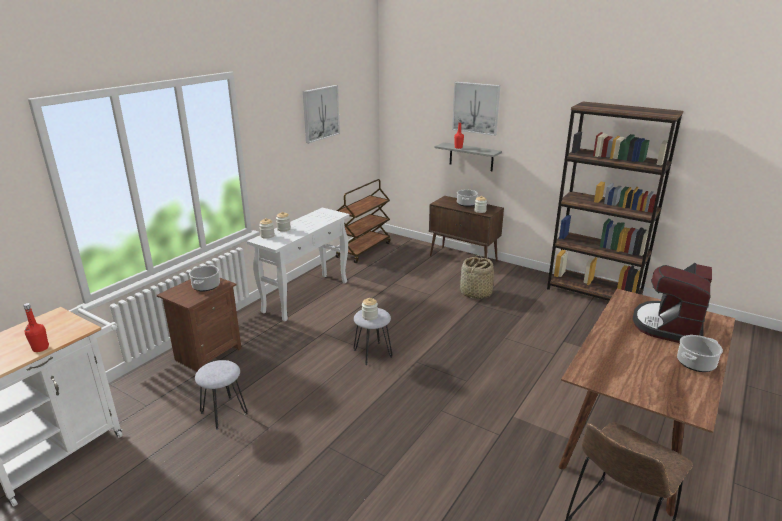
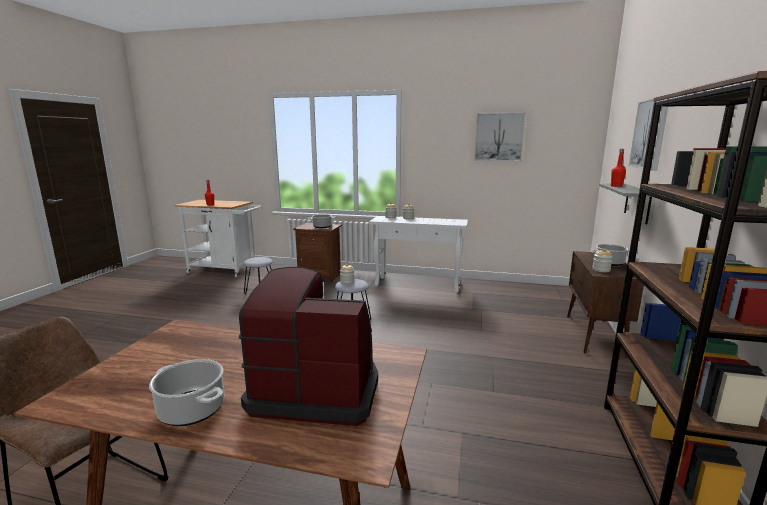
camera: 70 degrees right, 10 degrees down
(363, 250) = (529, 288): brown cart -> none
(475, 293) = (516, 353): basket -> none

